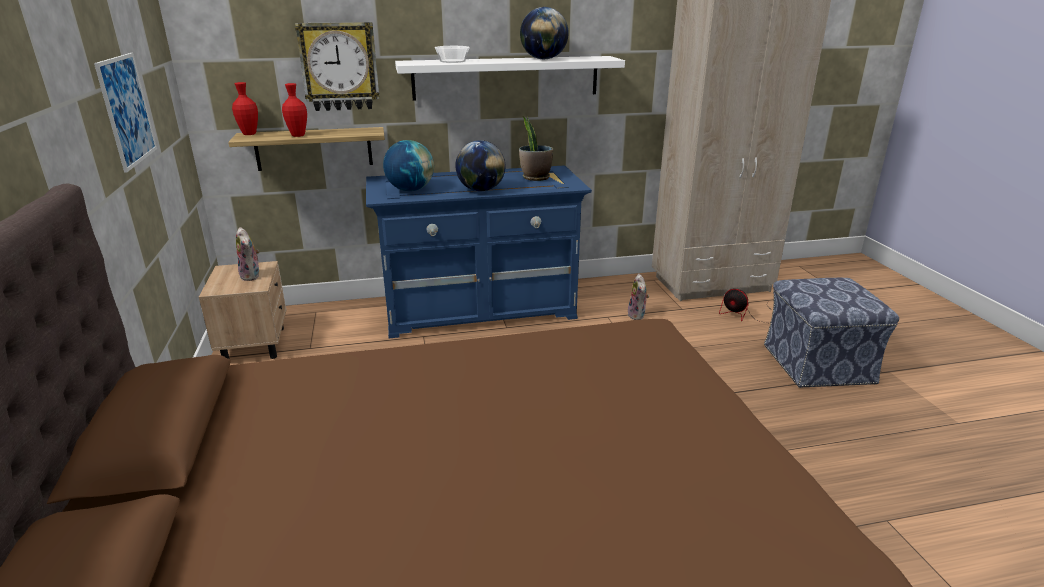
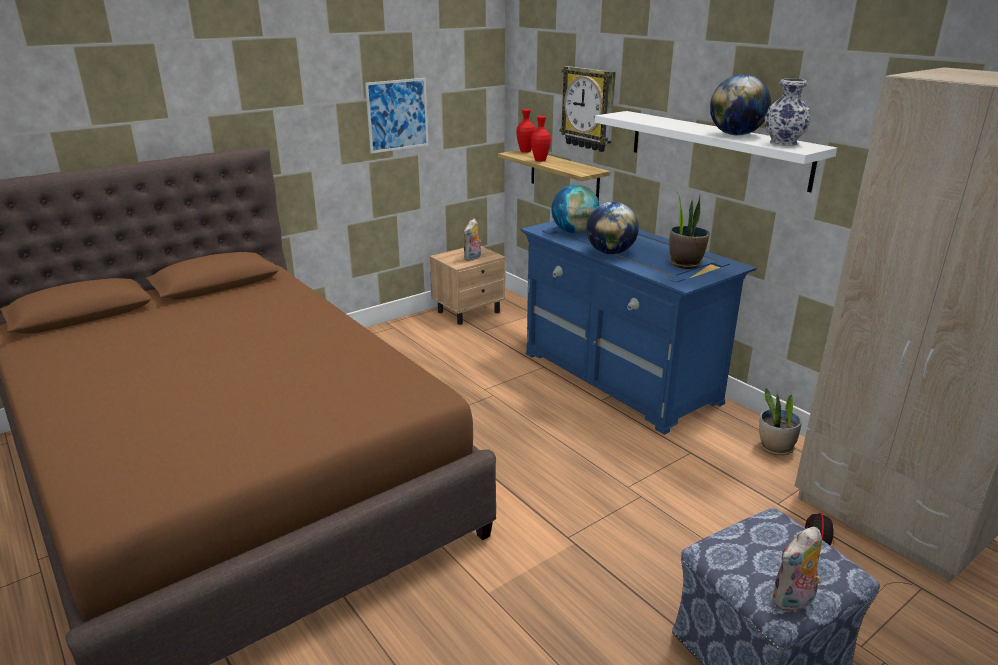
camera: 65 degrees right, 0 degrees up
(453, 61) = (654, 120): bowl -> none
(586, 58) = (784, 143): none -> vase
(622, 288) = (775, 447): none -> potted plant
(637, 315) = (718, 472): plush toy -> plush toy (793, 602)

